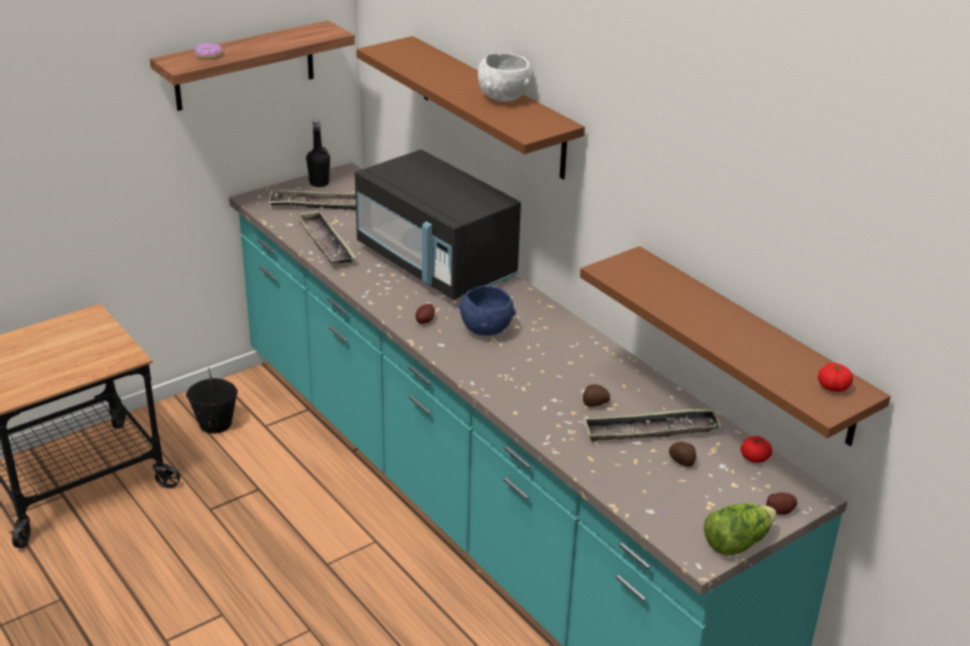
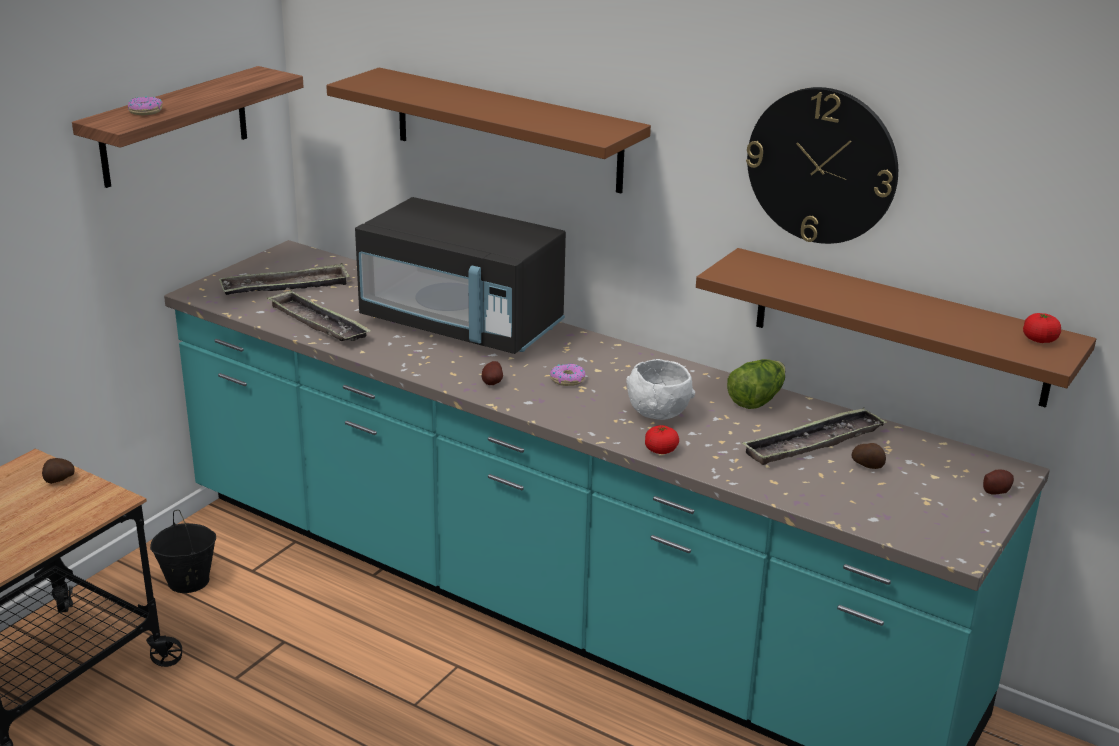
camera: 20 degrees left, 5 degrees down
(319, 183) = (265, 266): black bottle -> none
(486, 330) = (567, 379): blue bowl -> donut
(503, 98) = (539, 110): white bowl -> white bowl (658, 414)
(594, 404) = (737, 429): potato -> potato (59, 480)
(699, 191) = (822, 165): none -> wall clock
(736, 542) = (980, 529): lettuce -> lettuce (756, 399)
(754, 458) = (933, 447): tomato -> tomato (661, 450)

